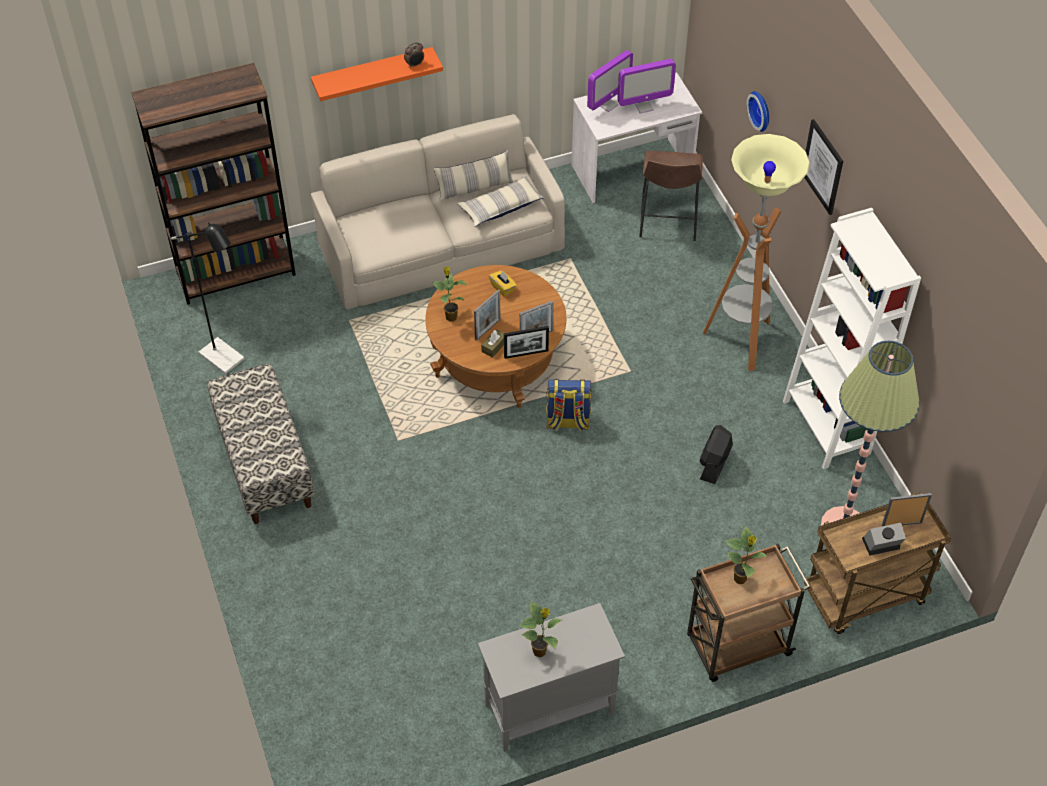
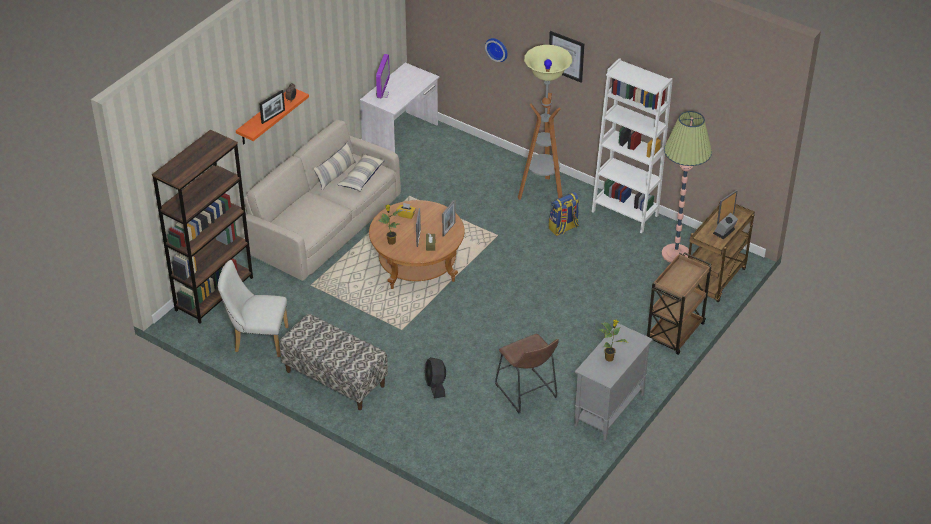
camera: 35 degrees left, 10 degrees down
(227, 360) = (257, 339): black floor lamp -> white chair
(526, 354) = (452, 240): picture frame -> picture frame (273, 116)
(567, 421) = (487, 275): backpack -> backpack (563, 228)
(643, 106) = (404, 87): monitor -> none
(667, 221) = (446, 153): brown stool -> brown stool (527, 393)
(714, 463) = (584, 257): black fan -> black fan (435, 386)
(740, 579) = (675, 278): potted plant -> none

